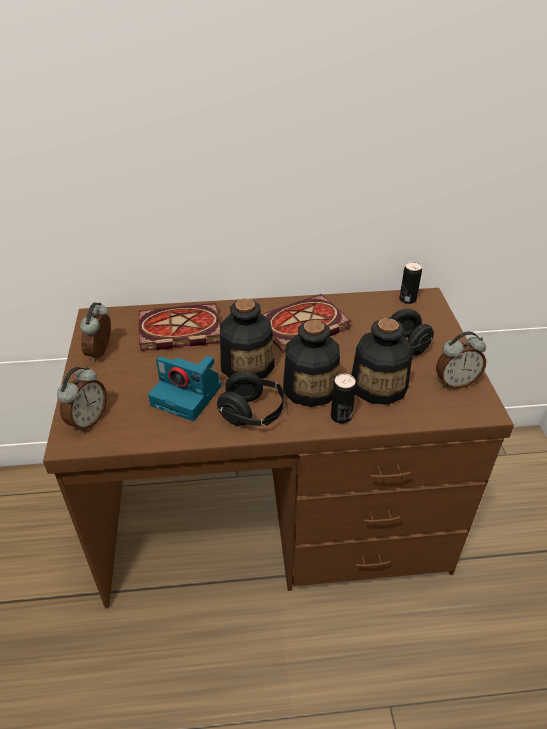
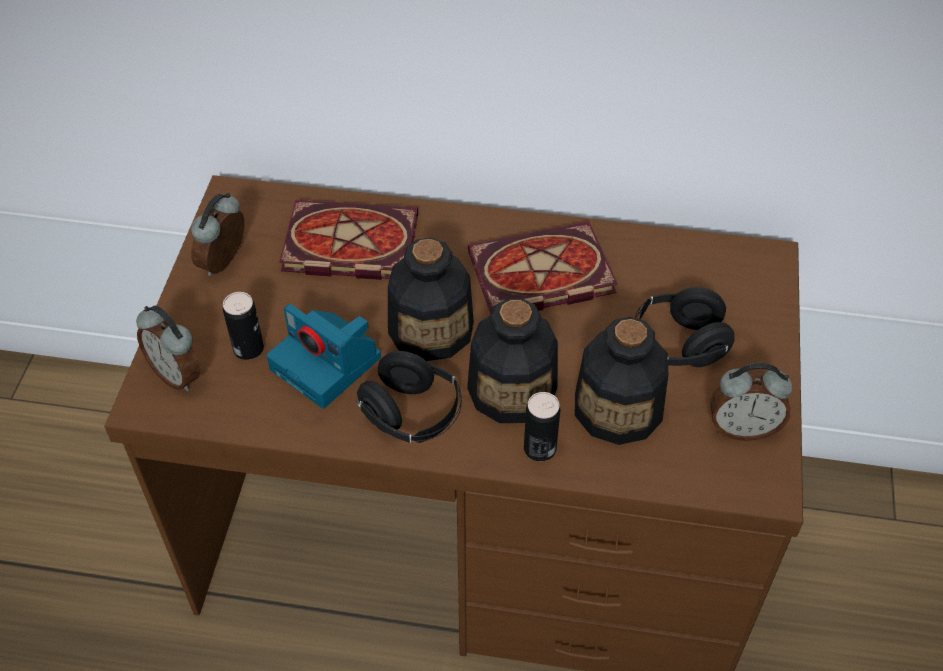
camera: 15 degrees right, 10 degrees up
(87, 420) = (177, 374): alarm clock -> alarm clock turned 90 degrees clockwise
(407, 299) = (733, 256): can -> can (248, 349)

